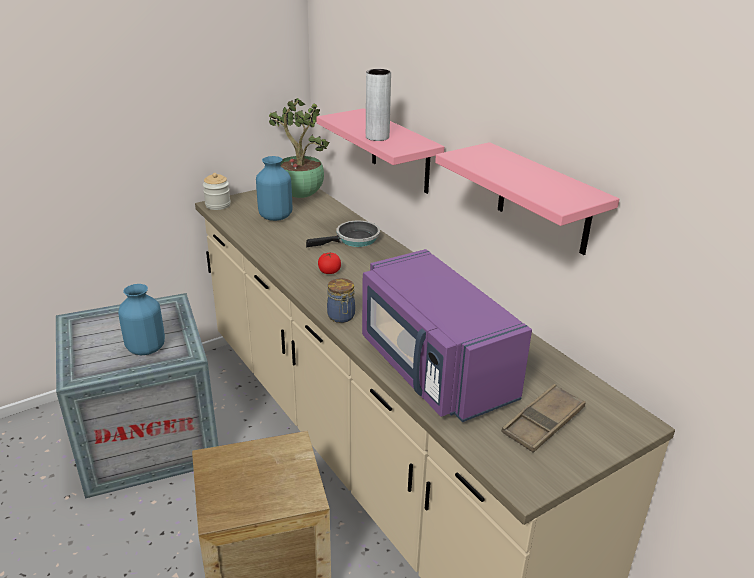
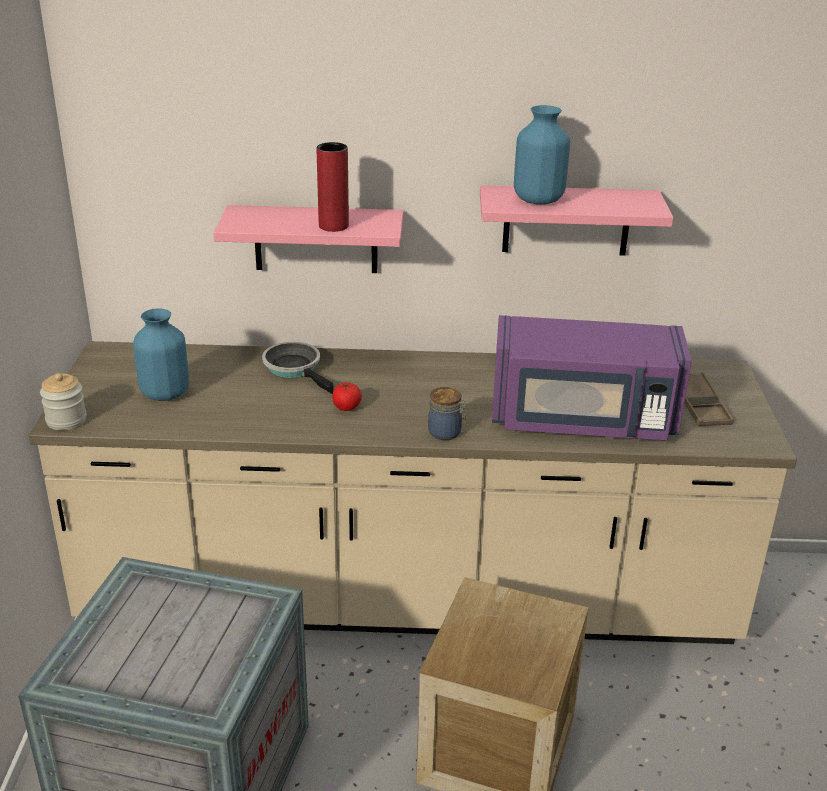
camera: 55 degrees left, 0 degrees up
(145, 348) = (216, 630): blue vase -> blue vase (538, 200)
(299, 195) = (132, 360): potted plant -> none
(354, 240) = (295, 369): frying pan -> frying pan turned 45 degrees counterclockwise
(377, 137) = (333, 226): grey vase -> red vase

